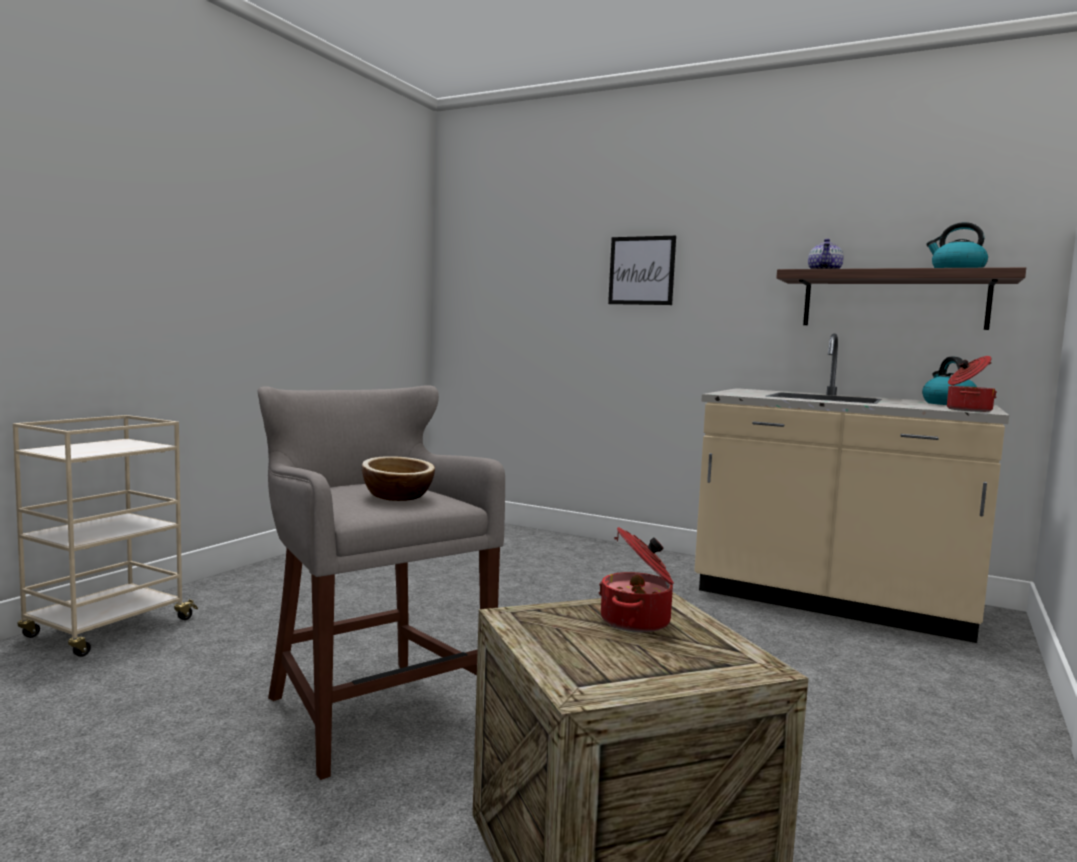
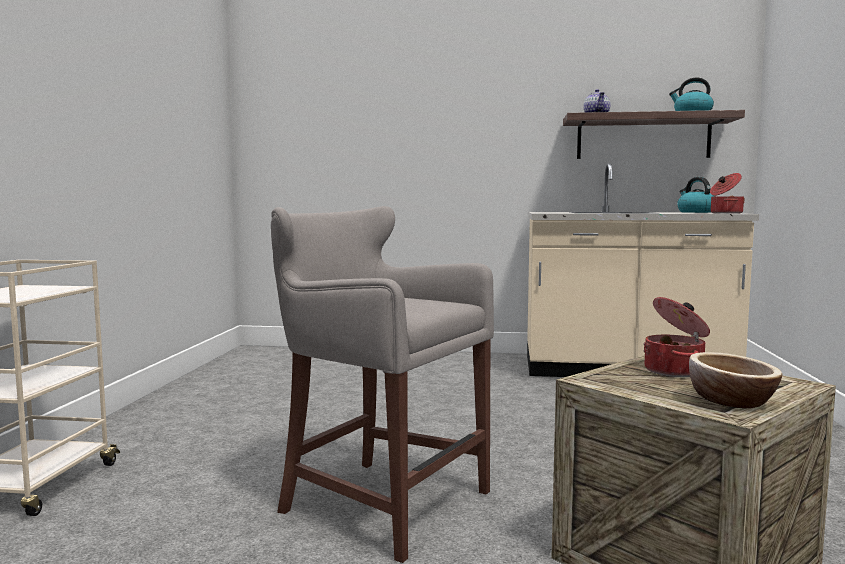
camera: 20 degrees left, 0 degrees up
(397, 496) = (408, 302): bowl -> bowl (731, 401)
(641, 270) = (440, 116): picture -> none

